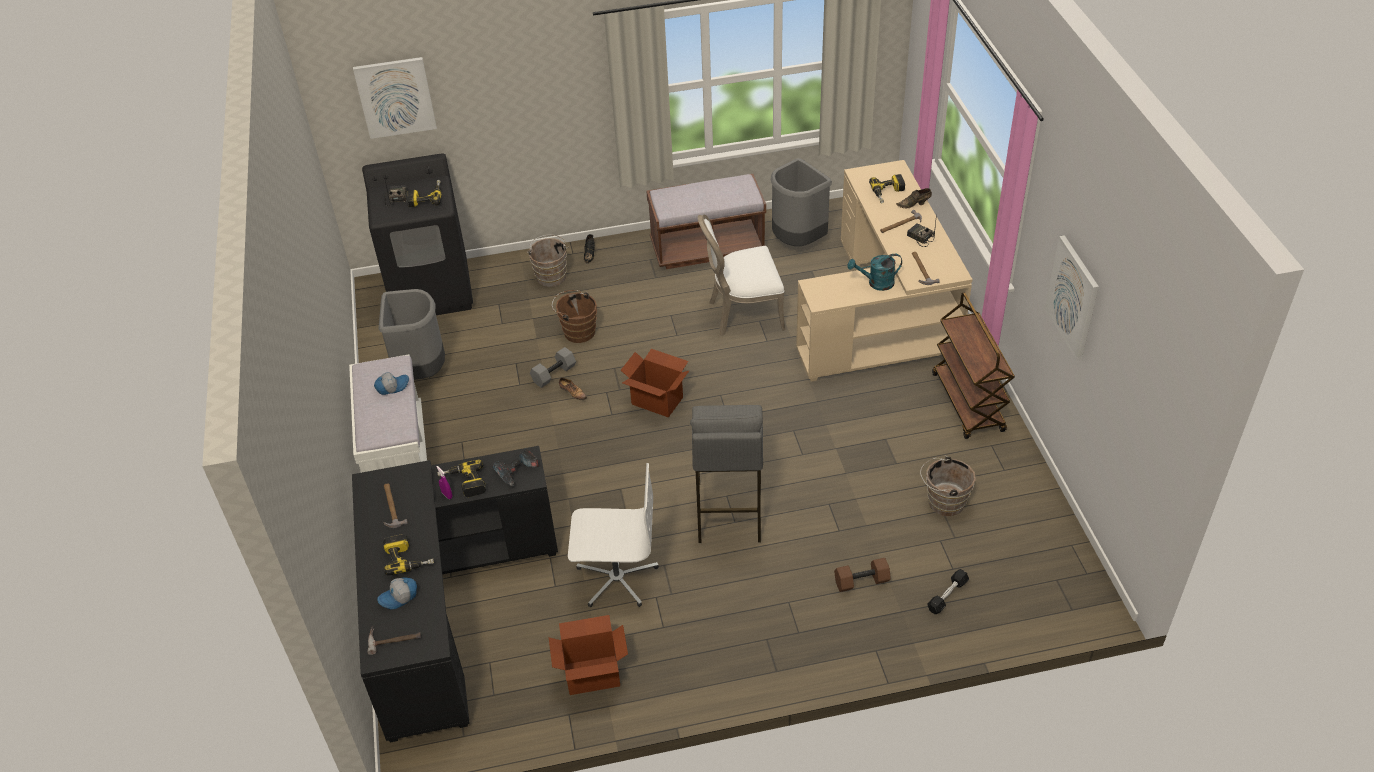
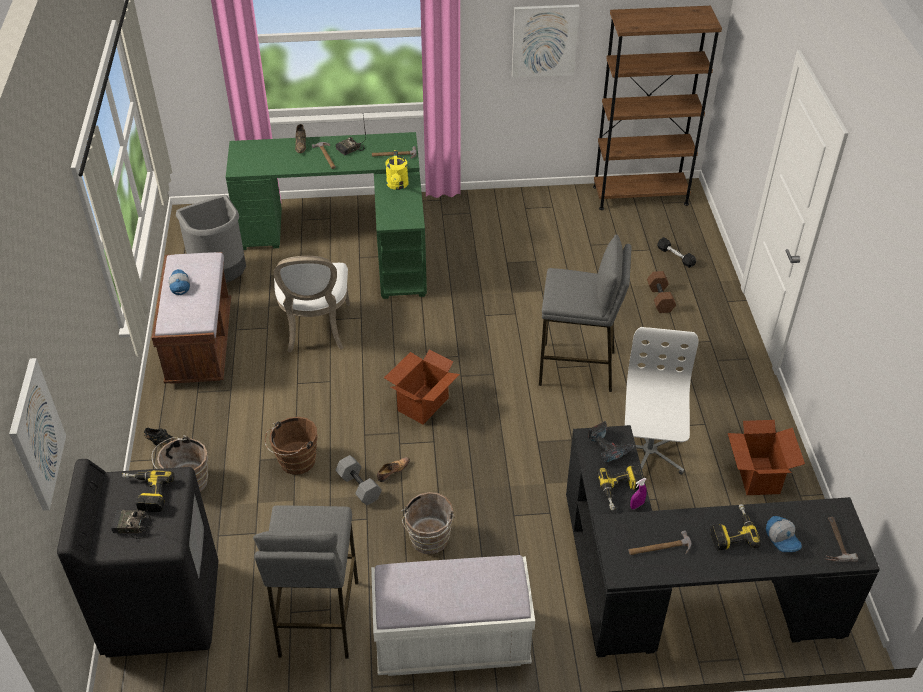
camera: 85 degrees left, 0 degrees up
(392, 386) = (432, 578): cap -> cap (179, 285)
(421, 373) = (317, 618): grey trash can -> grey stool
(876, 283) = (397, 185): turquoise watering can -> yellow watering can
(884, 313) = (349, 239): beige desk -> green desk
(888, 193) = (276, 156): power drill -> none
(943, 502) = (581, 243): brown bucket -> brown bucket (428, 541)
(968, 403) = (475, 211): brown cart -> none
(1063, 555) = (640, 195): none -> brown bookcase

